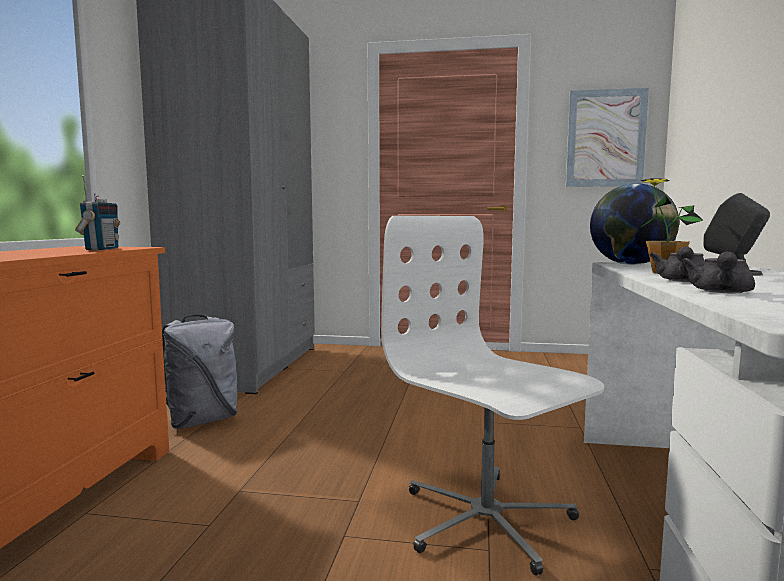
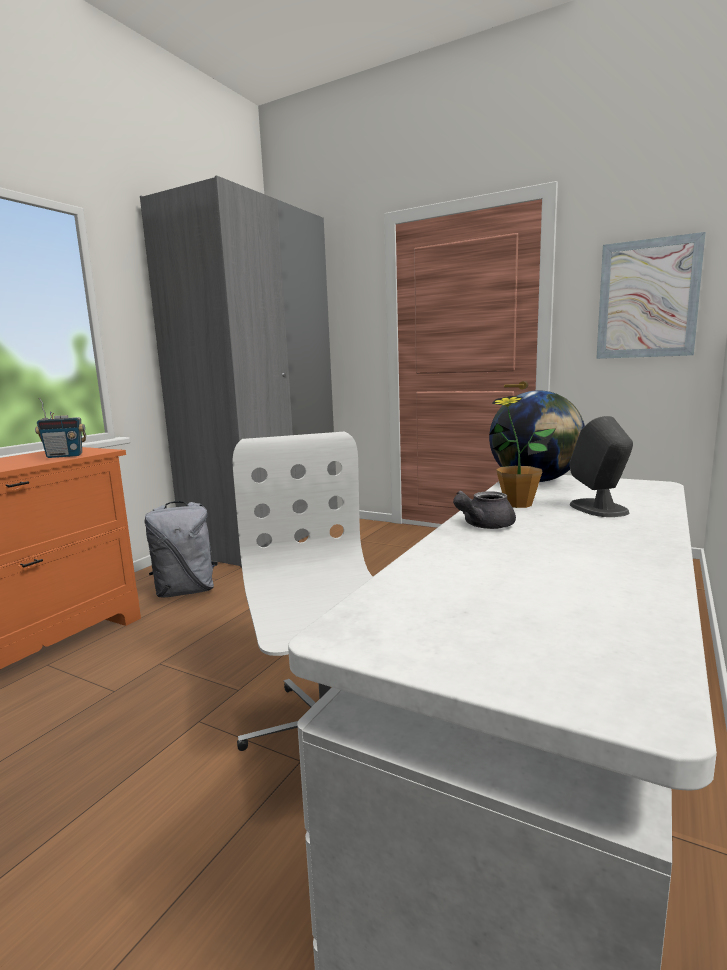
camera: 20 degrees right, 5 degrees up
(101, 249) = (65, 456): radio -> radio turned 60 degrees clockwise
(720, 292) = (454, 555): grey teapot -> none

